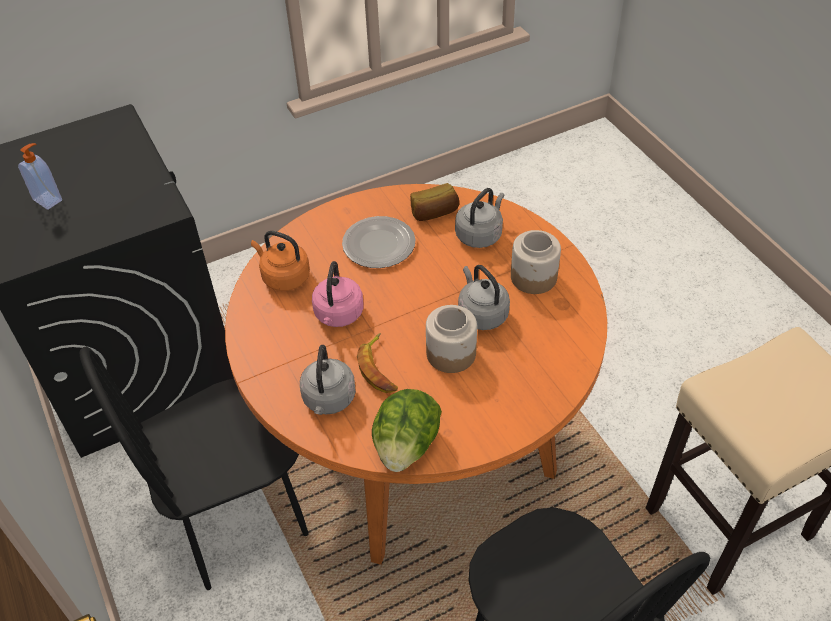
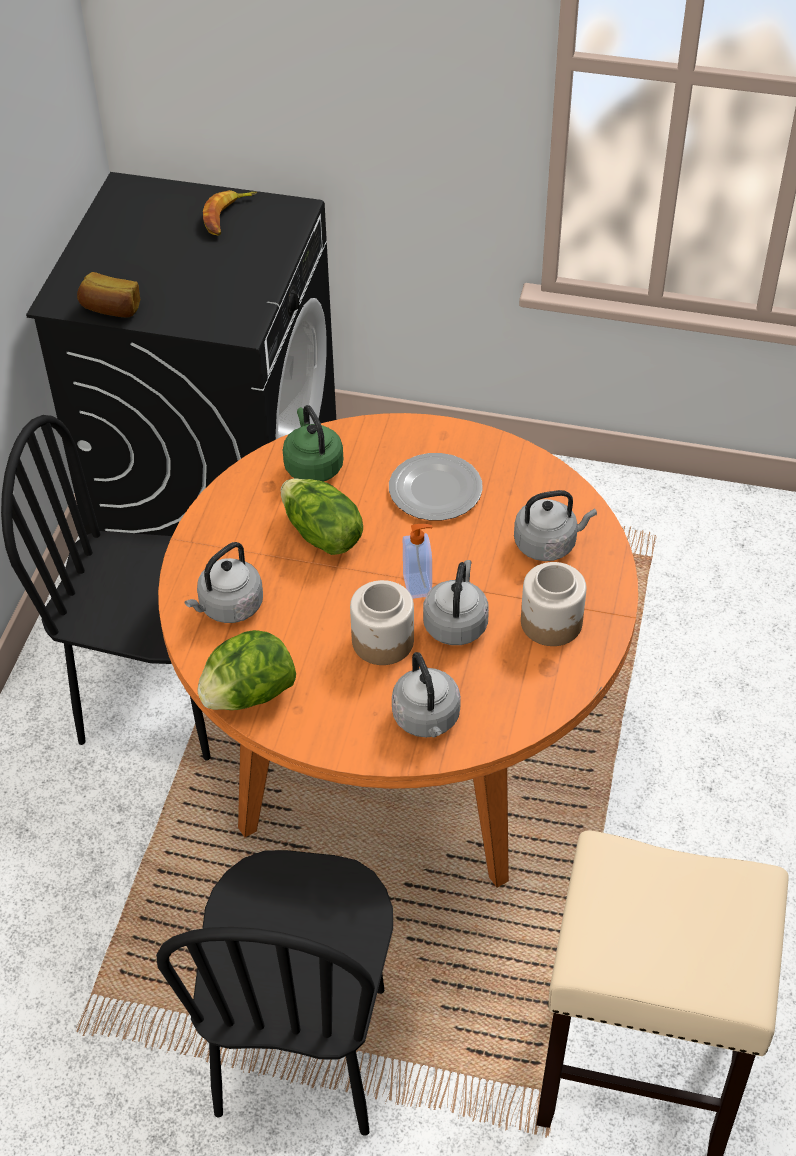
camera: 40 degrees right, 0 degrees up
(48, 199) = (157, 259): soap dispenser -> soap dispenser (418, 585)
(284, 277) = (312, 465): orange kettle -> green kettle
(338, 315) = (321, 535): pink kettle -> lettuce
(379, 368) = (302, 609): banana -> banana (227, 216)
(434, 213) = (527, 492): bread -> bread (110, 309)
(531, 381) = (427, 720): none -> grey kettle

